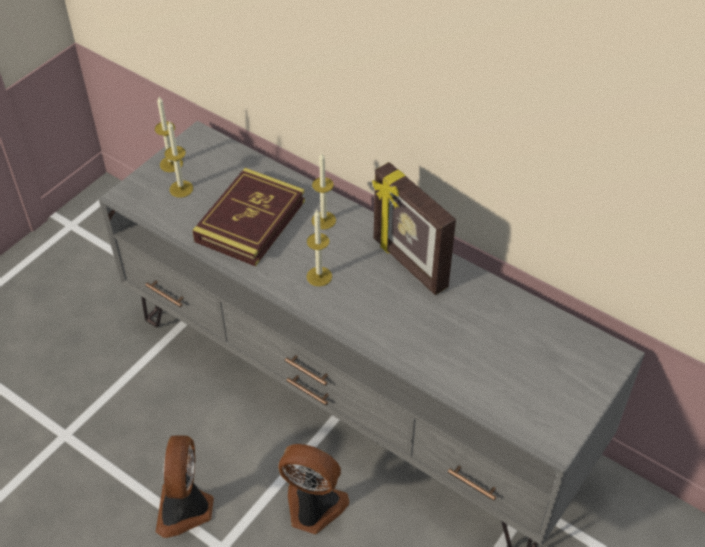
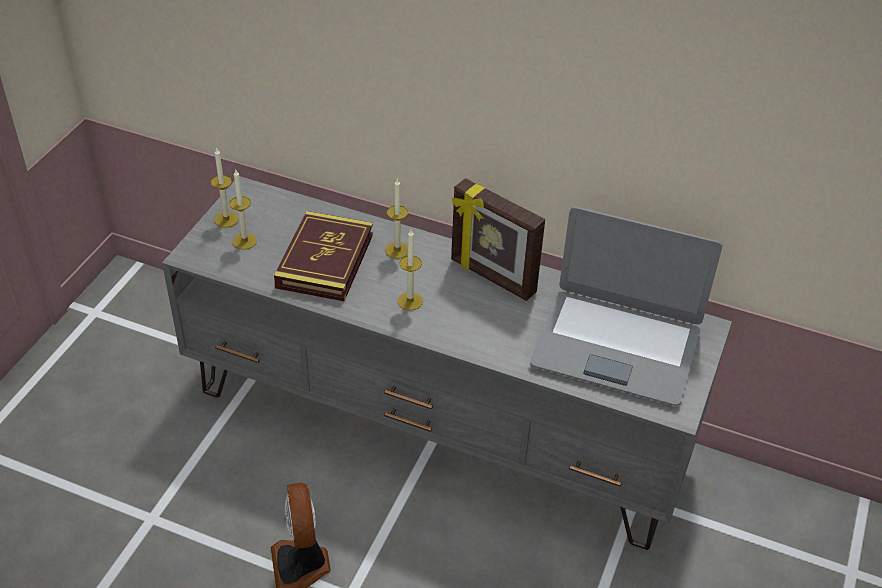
camera: 15 degrees left, 5 degrees down
(313, 508) = (430, 541): fan -> none
(512, 360) = (616, 346): none -> laptop

